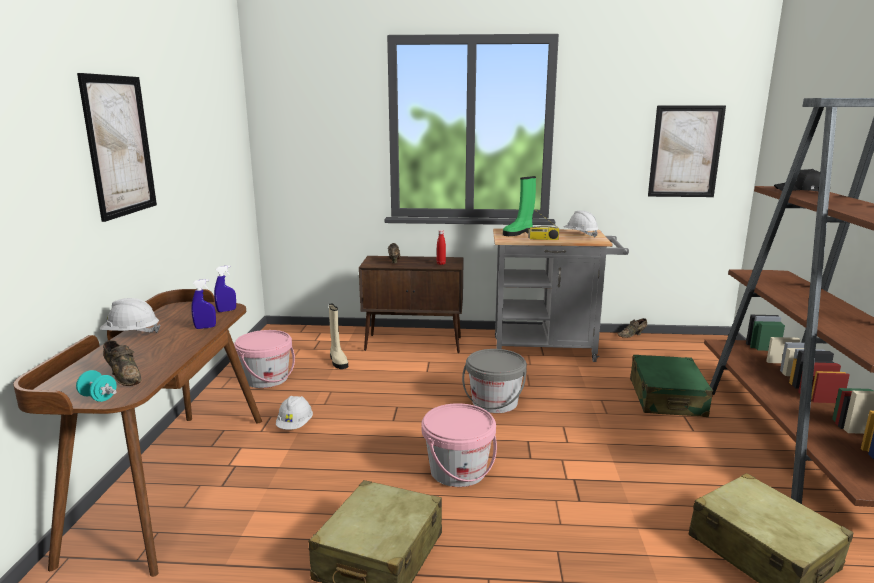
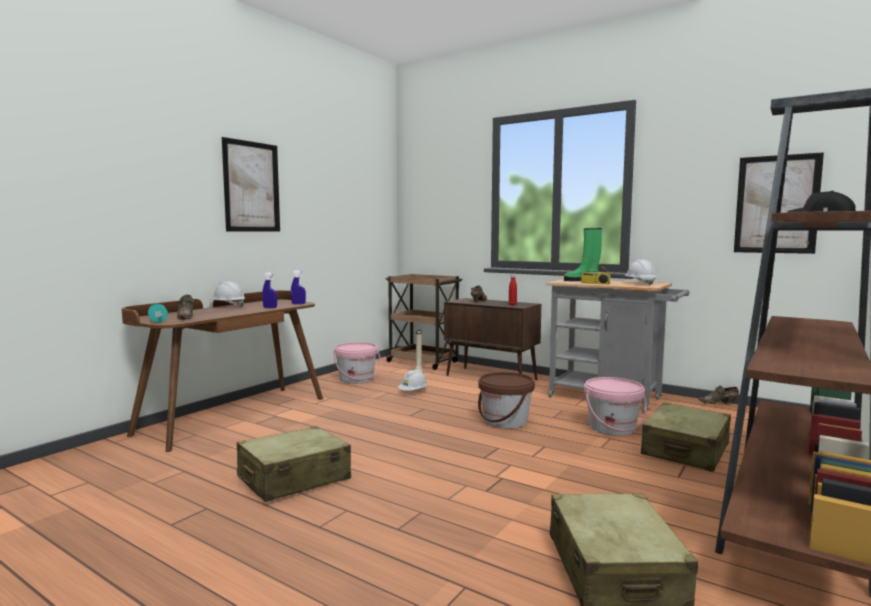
camera: 30 degrees right, 10 degrees down
(295, 425) = (340, 405): white hard hat -> white hard hat (413, 392)
(315, 334) = (424, 362): none -> brown cart
(458, 471) = (414, 451): pink bucket -> pink bucket (612, 428)
(494, 402) = (505, 421): grey bucket -> brown bucket
(667, 398) = (685, 450): green suitcase -> beige suitcase

